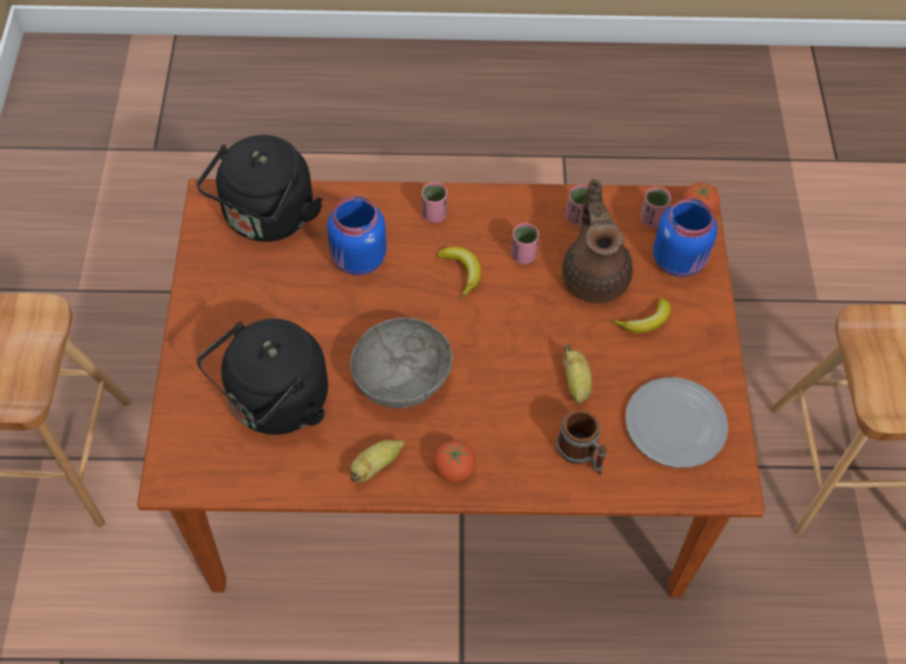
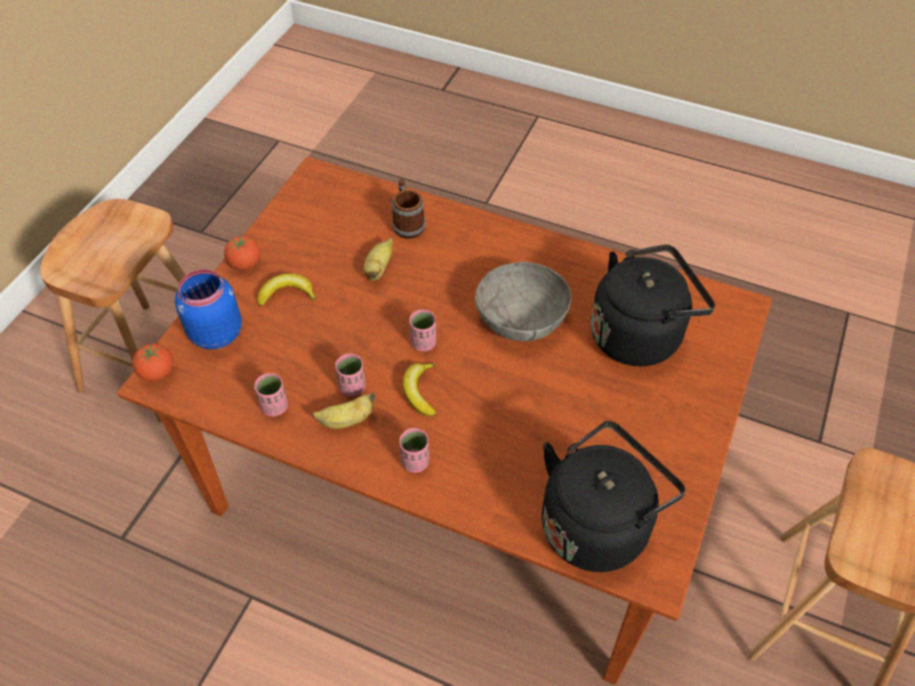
camera: 155 degrees left, 5 degrees down
(357, 260) = (516, 439): blue jar -> none
(376, 466) = (570, 264): banana -> banana (346, 420)
(454, 470) = (510, 243): tomato -> tomato (245, 264)
(595, 275) = (300, 346): brown teapot -> none
(652, 219) = (206, 379): pink cup -> pink cup (423, 343)
(674, 424) = (325, 219): plate -> none

